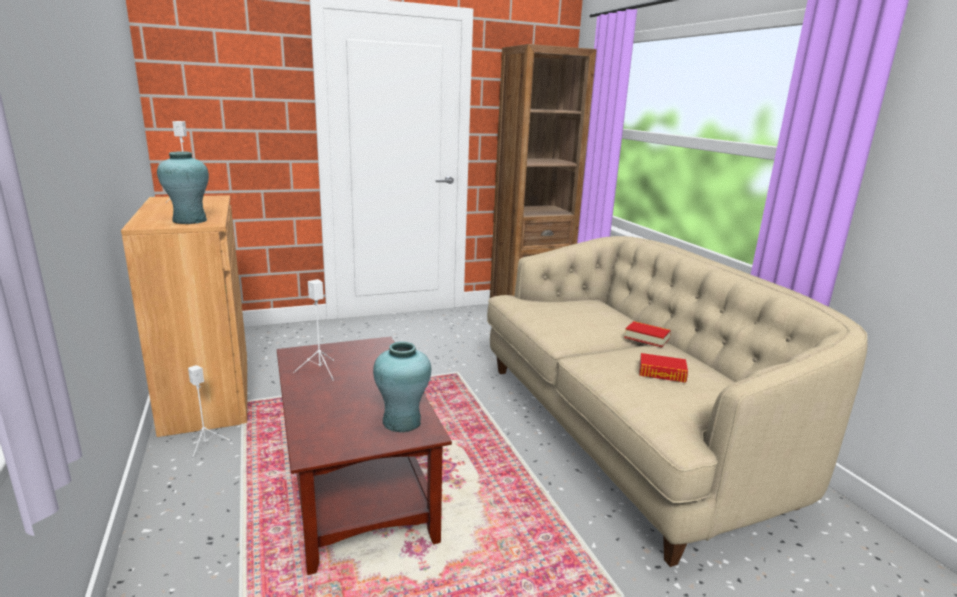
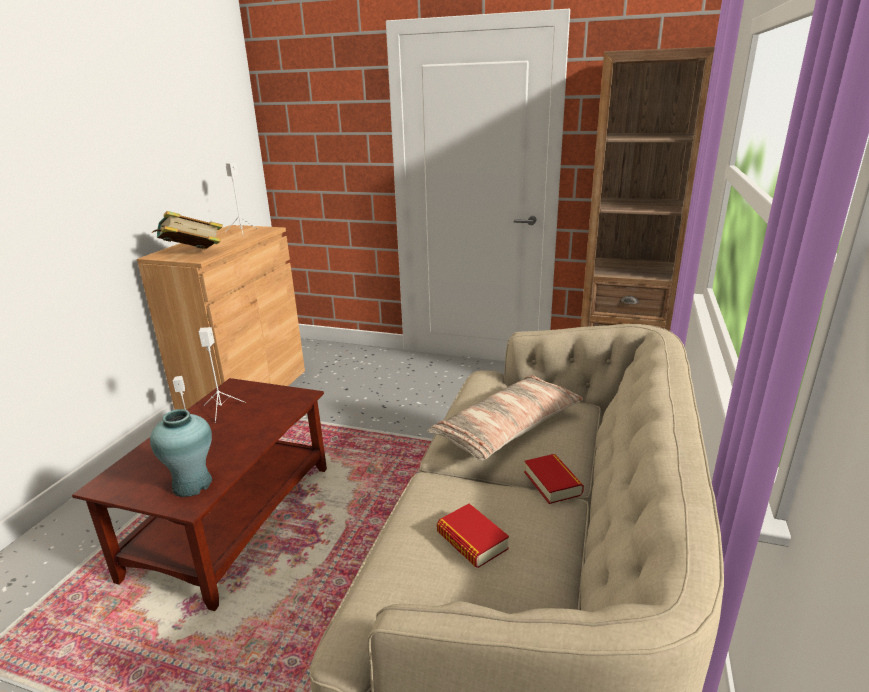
camera: 40 degrees right, 5 degrees up
(189, 220) = (192, 254): turquoise vase -> book
(579, 319) = (509, 429): none -> pillow

